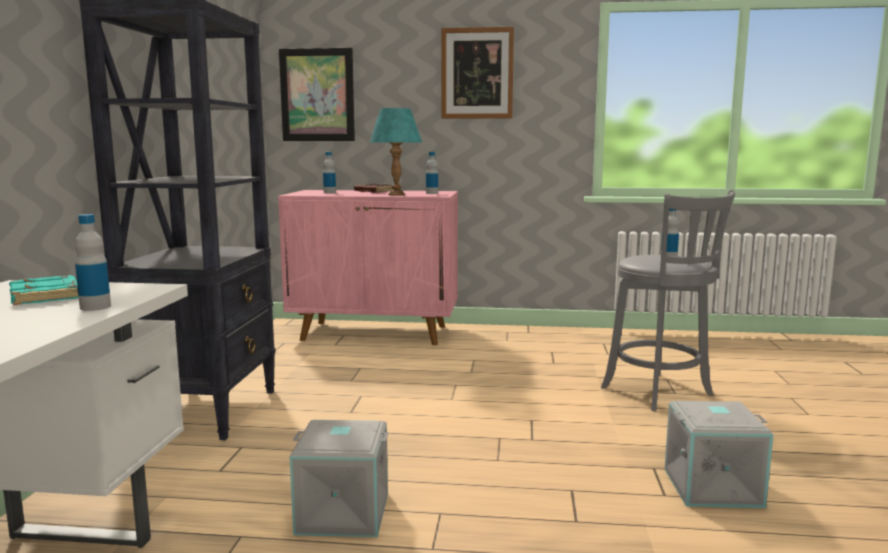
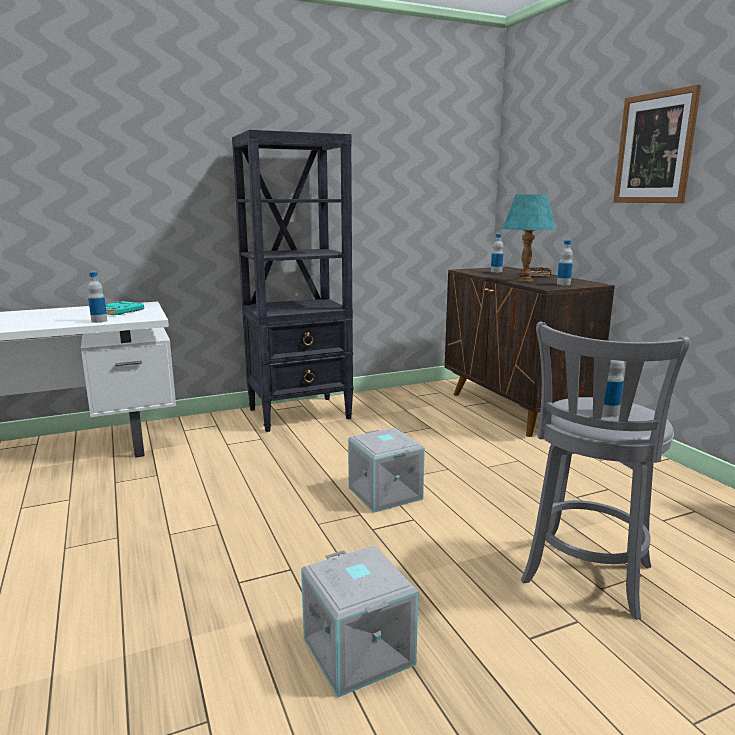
camera: 60 degrees right, 5 degrees up
(317, 95) = (527, 178): picture -> none
(342, 514) = (196, 493): grey storage box -> grey storage box (383, 493)
(376, 333) = (514, 409): pink cabinet -> brown cabinet

